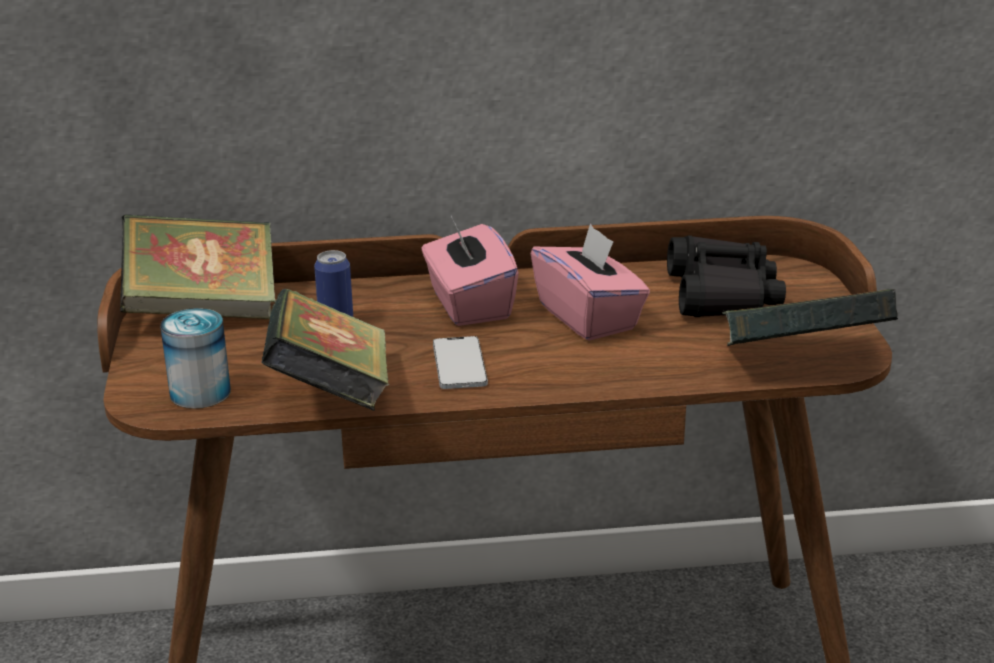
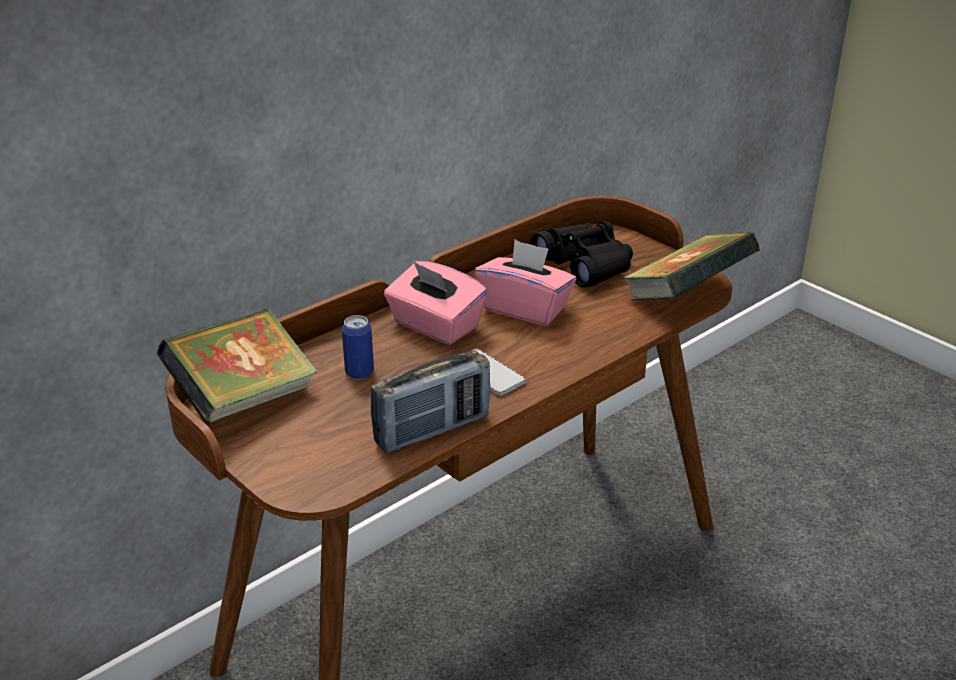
camera: 35 degrees left, 5 degrees up
(200, 393) = (334, 465): can -> none
(331, 396) = (432, 430): book -> radio

